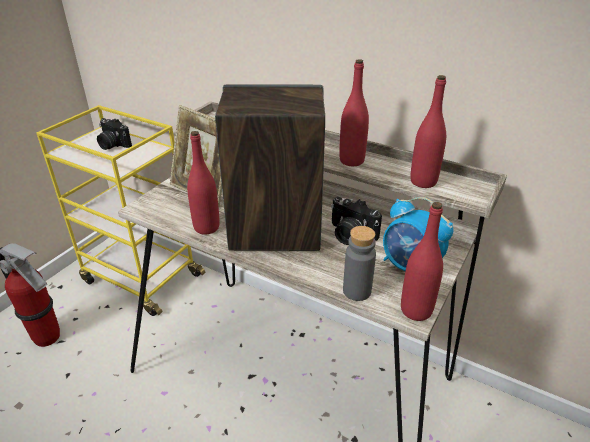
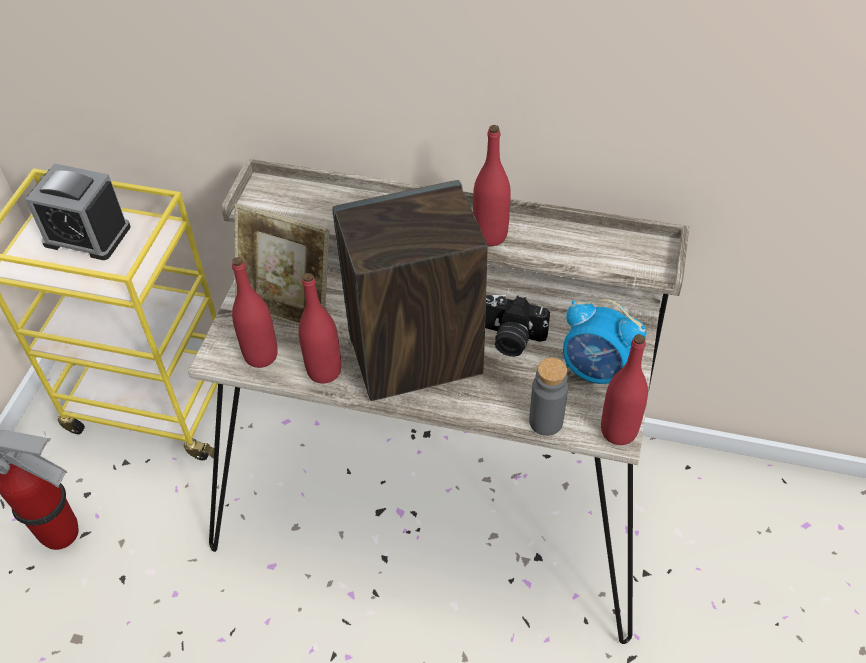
camera: 15 degrees left, 15 degrees up
(112, 145) = (87, 235): camera -> alarm clock
(423, 182) = (590, 254): red bottle -> red bottle (261, 355)

